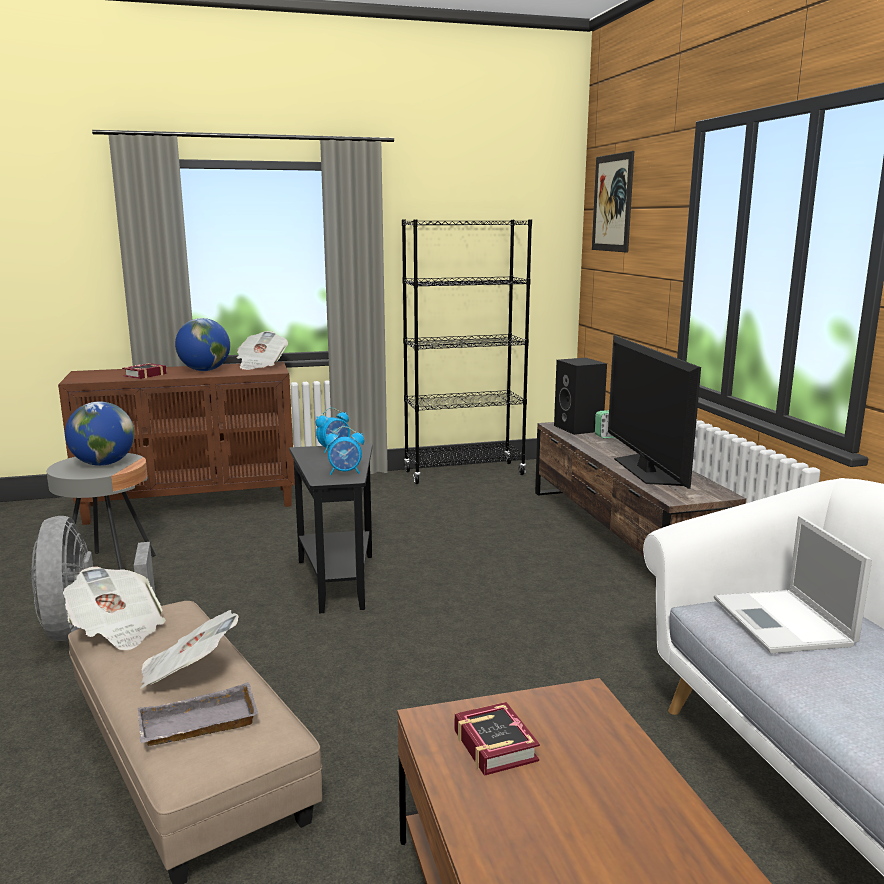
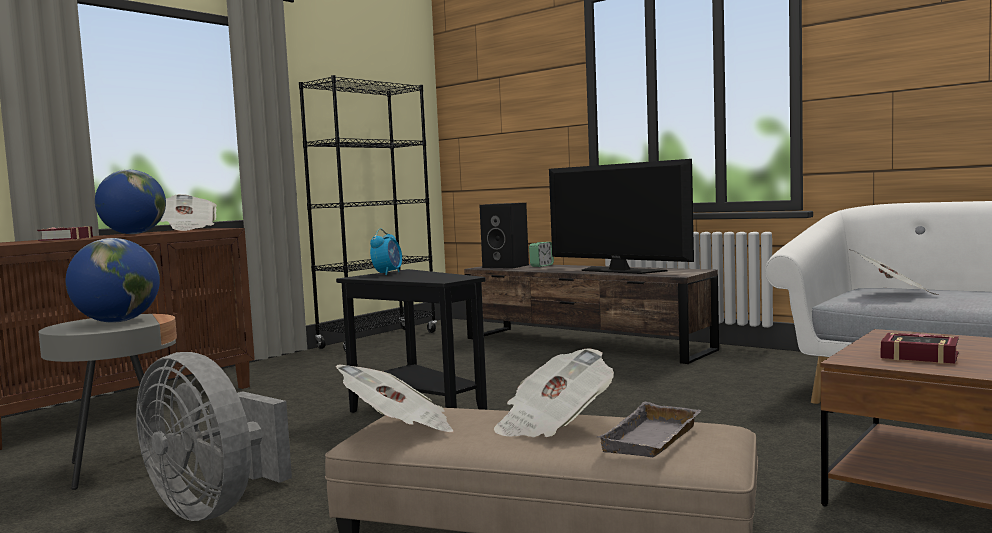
camera: 35 degrees left, 10 degrees down
(345, 472) = (448, 276): alarm clock -> none
(612, 203) = (480, 75): picture -> none
(784, 623) = (893, 293): laptop -> newspaper

